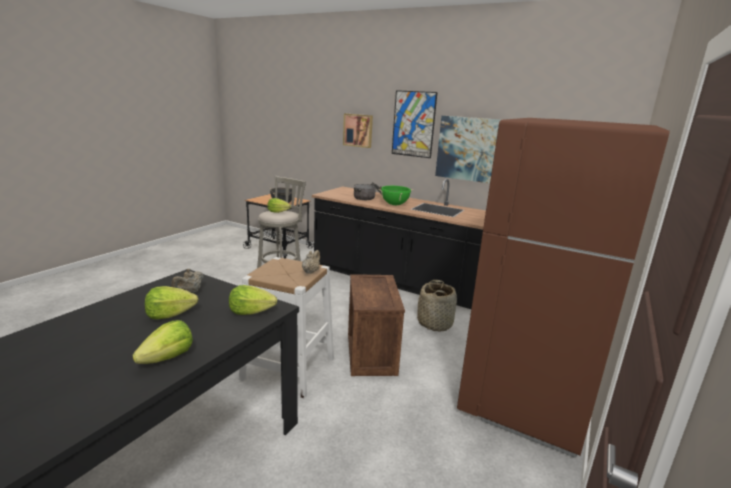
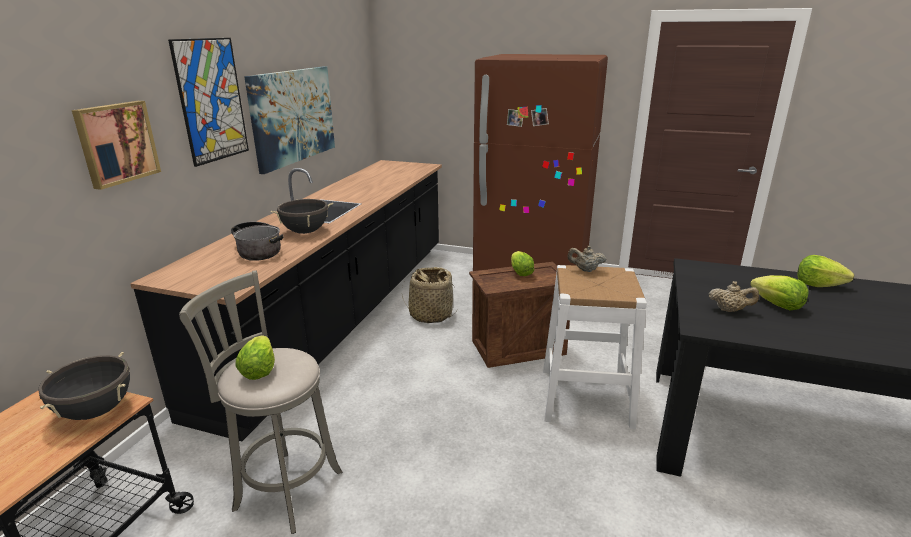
camera: 100 degrees left, 5 degrees up
(250, 312) = (714, 273): lettuce -> lettuce (520, 273)
(394, 205) = (305, 232): green cooking pot -> black cooking pot

